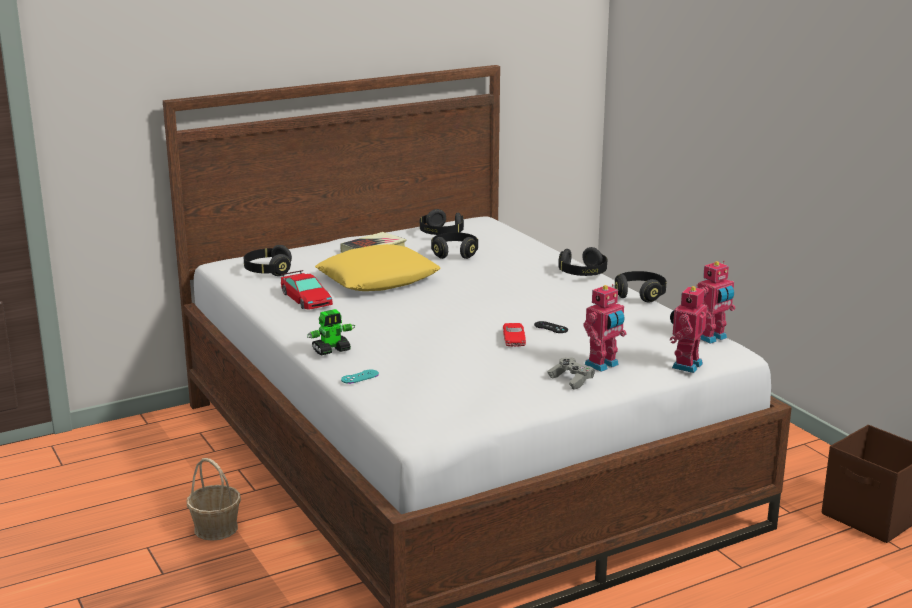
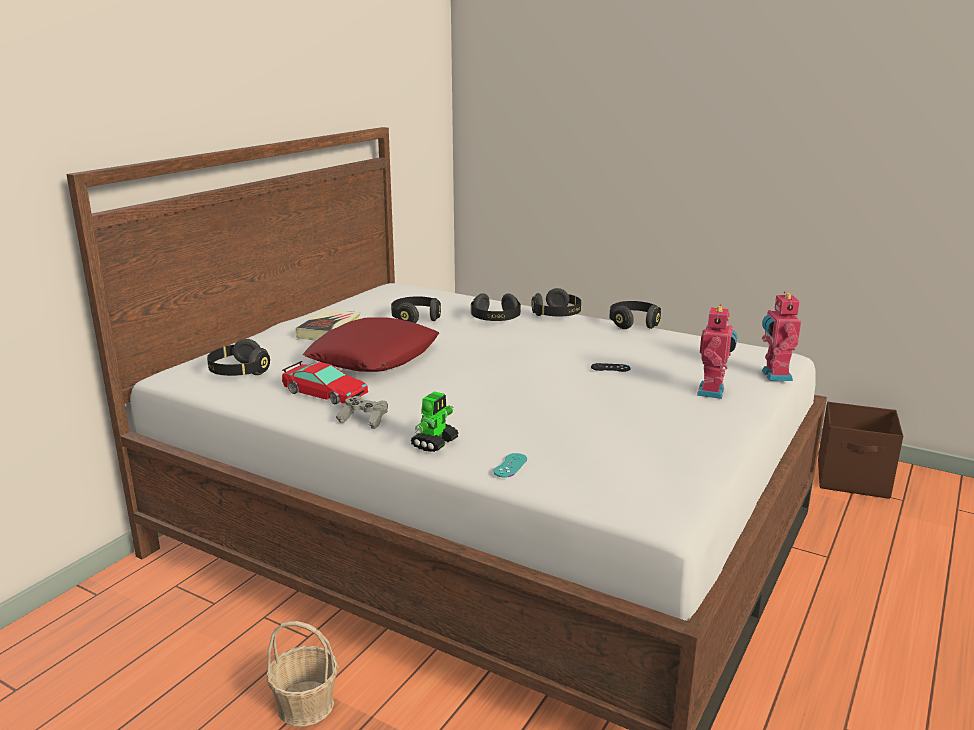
camera: 30 degrees left, 0 degrees up
(378, 279) = (374, 356): yellow pillow -> red pillow
(441, 234) = (375, 303): black headphones -> black headphones (495, 319)
(514, 338) = (595, 385): red toy car -> none
(571, 380) = (712, 413): grey game controller -> grey game controller (364, 420)
(712, 338) = (750, 347): toy robot -> none

